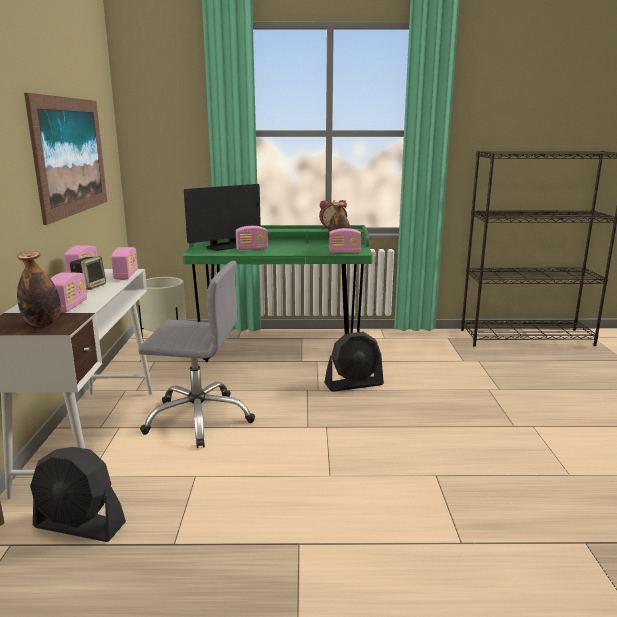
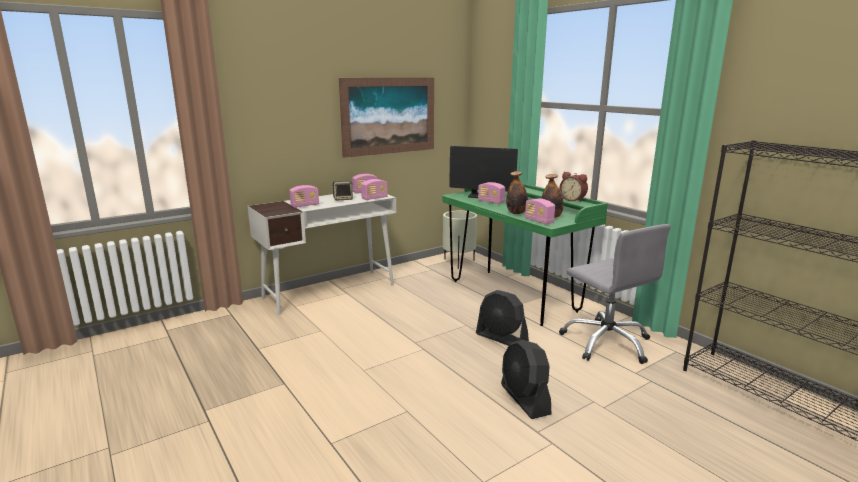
camera: 55 degrees right, 0 degrees up
(43, 323) = (275, 209): bottle -> bottle (516, 213)
(79, 525) = (254, 321): black fan -> black fan (524, 399)
(199, 418) = (381, 307): grey office chair -> grey office chair (606, 342)

